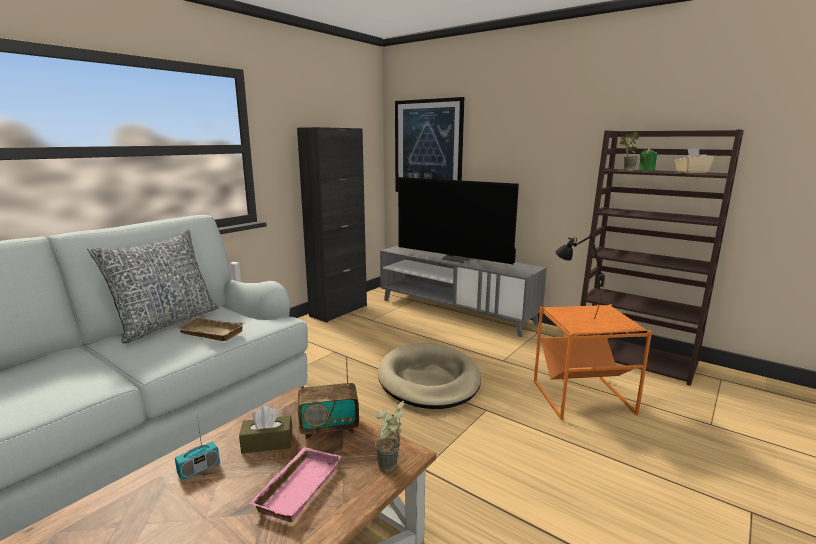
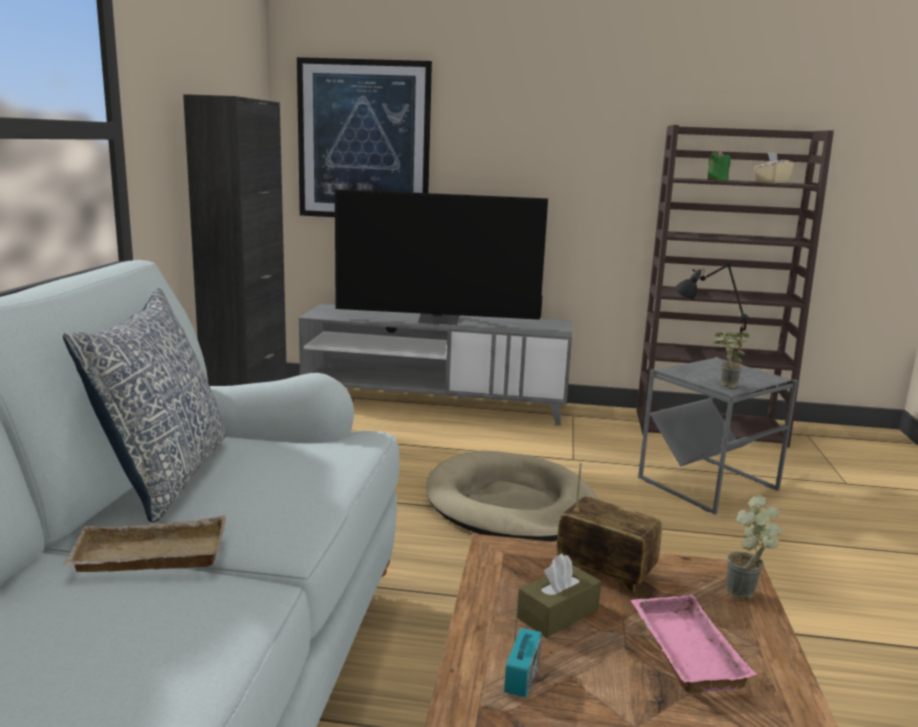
camera: 30 degrees left, 0 degrees up
(209, 333) = (296, 476): beige tray -> beige tray (147, 558)
(329, 428) = (605, 572): radio -> radio turned 105 degrees counterclockwise
(583, 398) = (709, 485): orange side table -> grey side table
(625, 170) = (697, 179): potted plant -> potted plant (724, 386)

